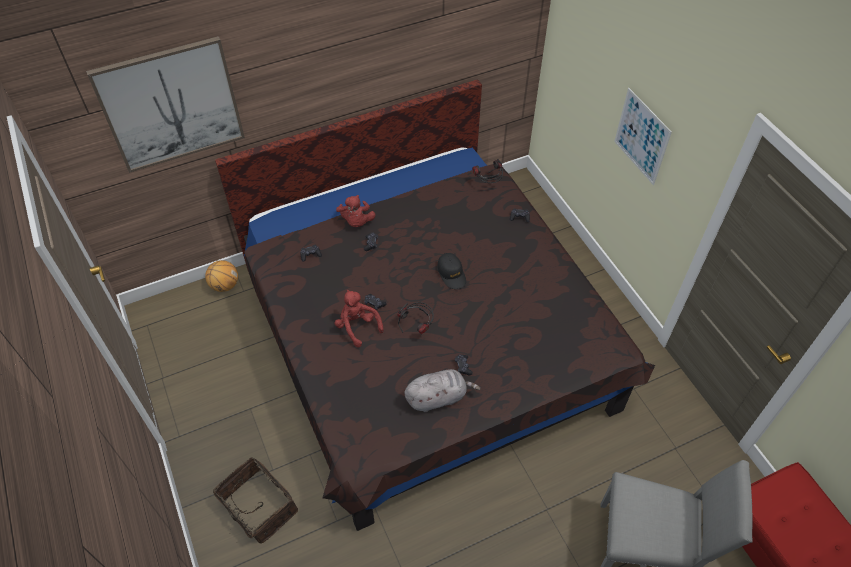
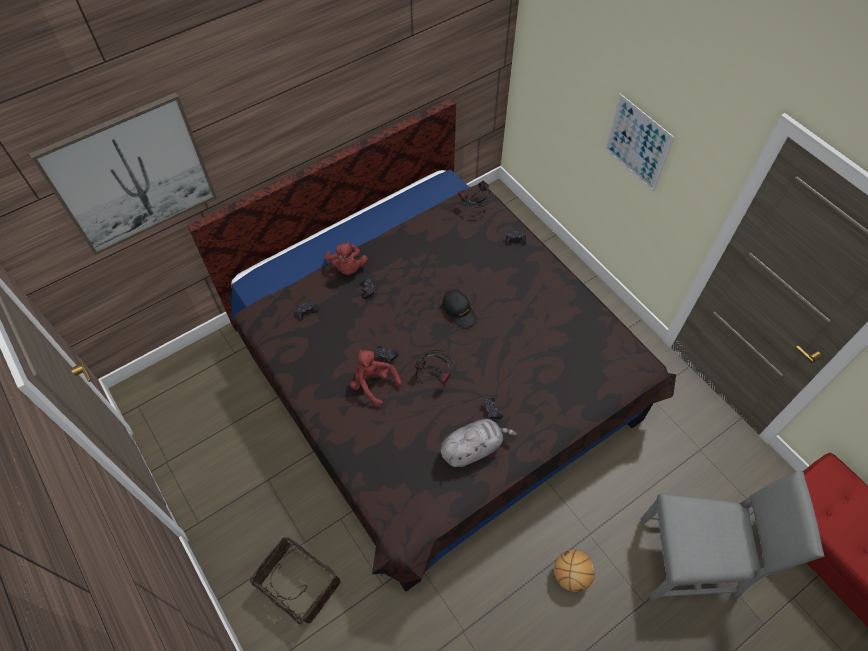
camera: 10 degrees left, 5 degrees up
(224, 285) = (213, 349): basketball -> basketball (570, 575)

